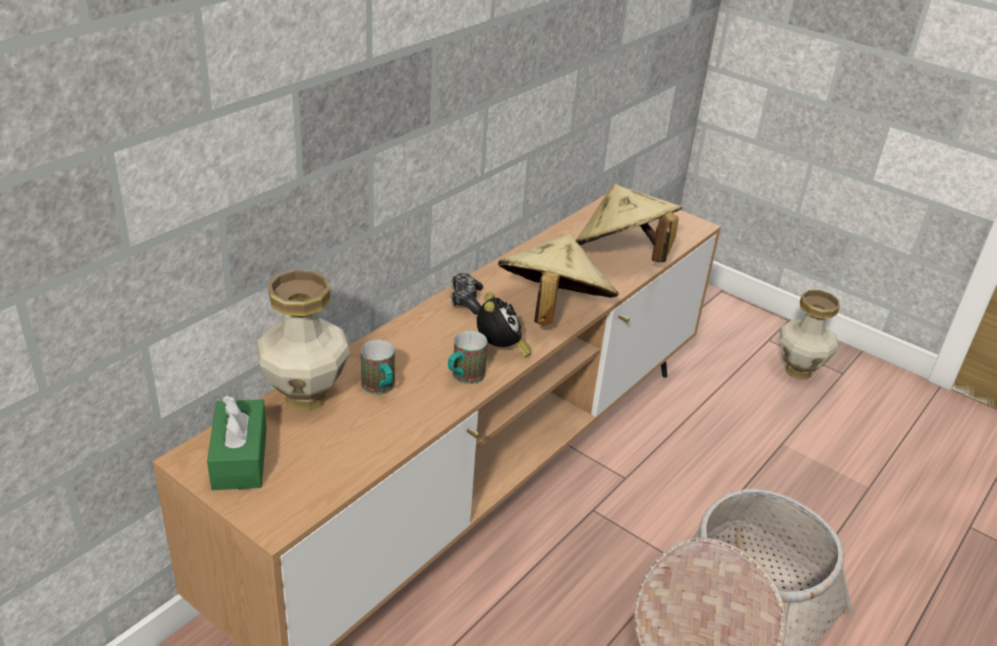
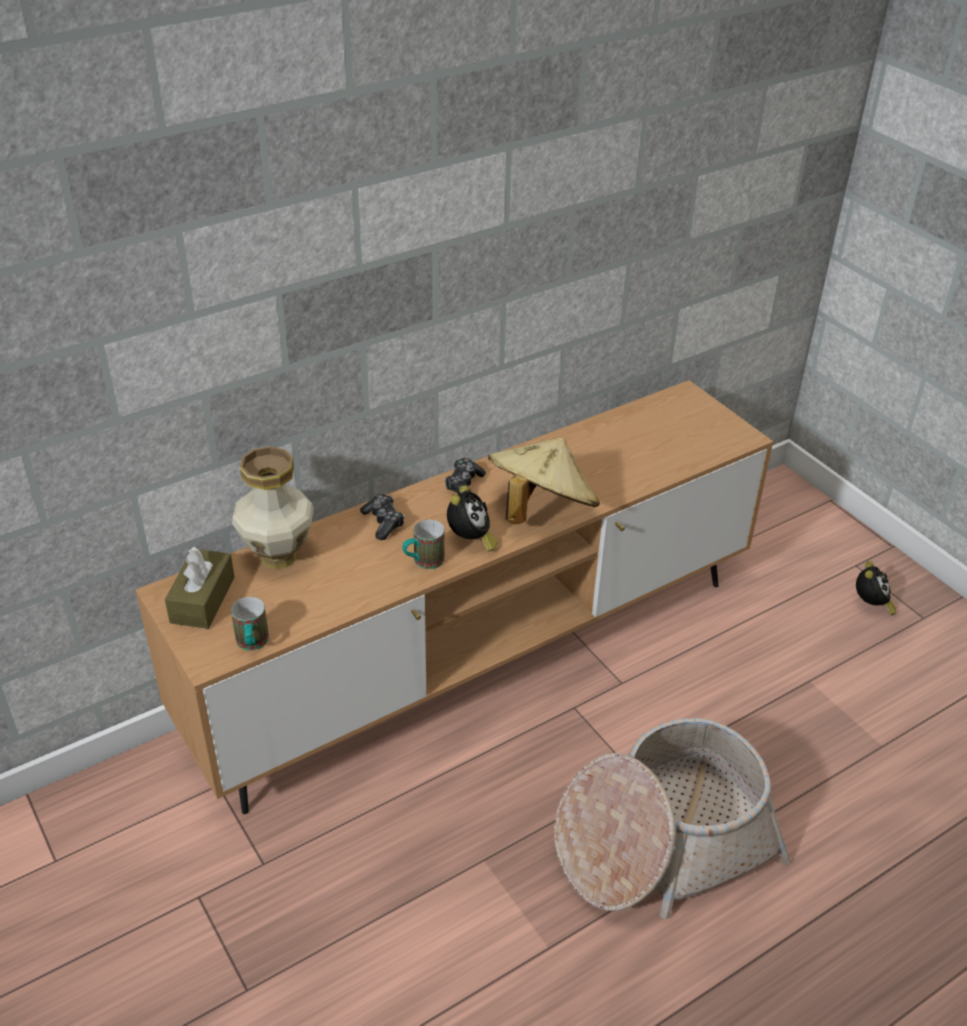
camera: 20 degrees right, 5 degrees up
(240, 458) = (202, 600): green tissue box -> brown tissue box
(380, 389) = (345, 559): mug -> mug (252, 644)
(403, 346) = (383, 522): none -> game controller
(622, 256) = (645, 461): beige hat -> none
(797, 370) = (871, 605): vase -> alarm clock

